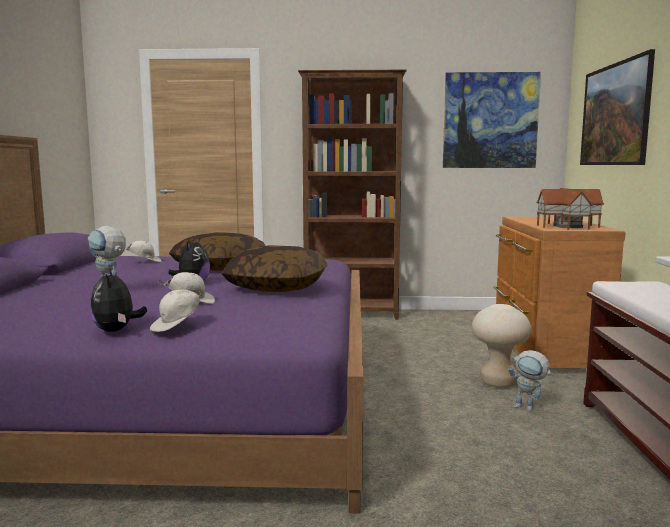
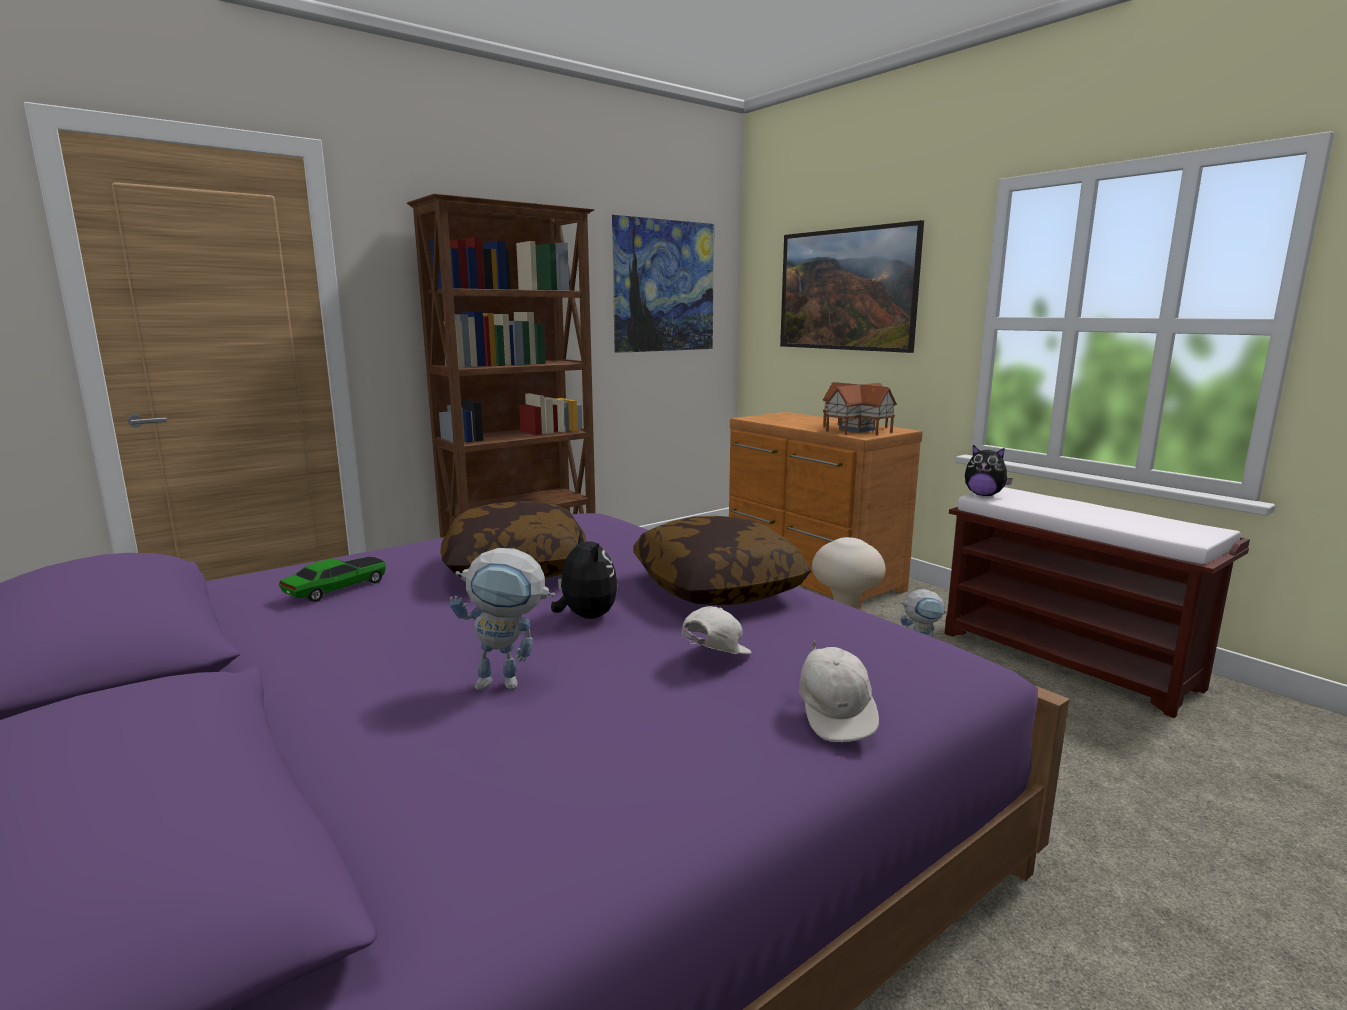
camera: 40 degrees left, 5 degrees up
(116, 330) = (772, 765): plush toy -> plush toy (984, 495)
(144, 262) = (336, 589): white cap -> toy car

